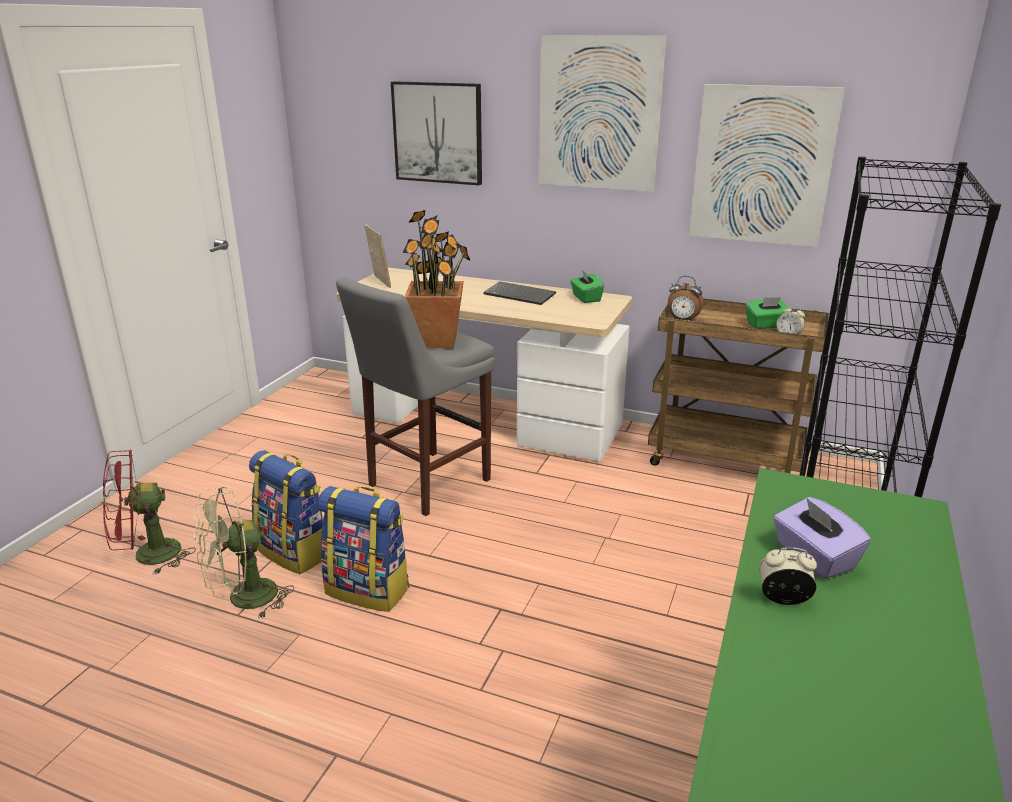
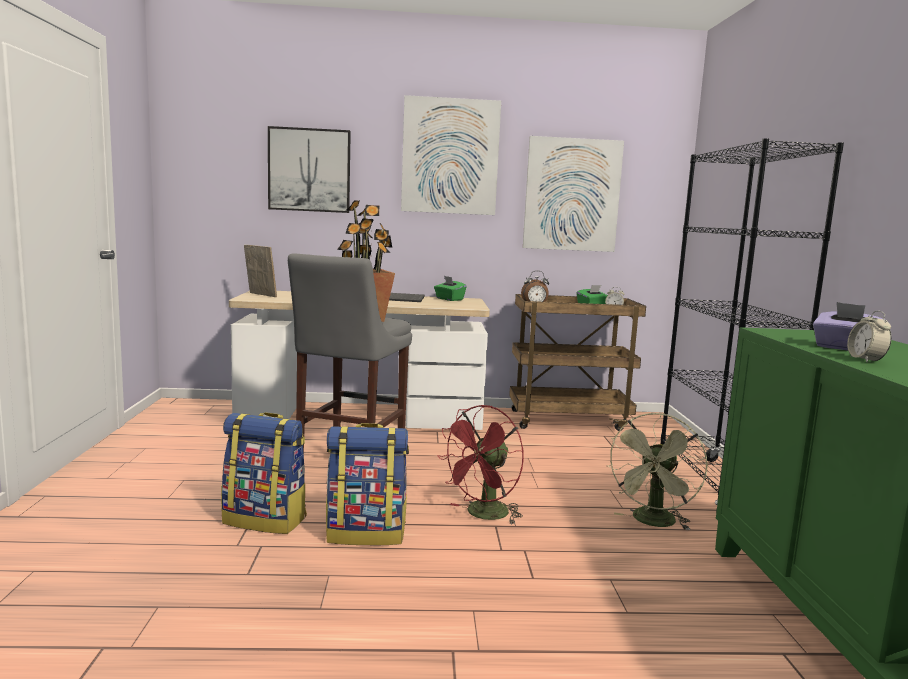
camera: 25 degrees left, 15 degrees down
(147, 556) = (95, 548): red fan -> red fan (483, 515)
(243, 600) = (244, 562): green fan -> green fan (653, 523)
(783, 599) = (865, 360): alarm clock -> alarm clock turned 75 degrees counterclockwise

